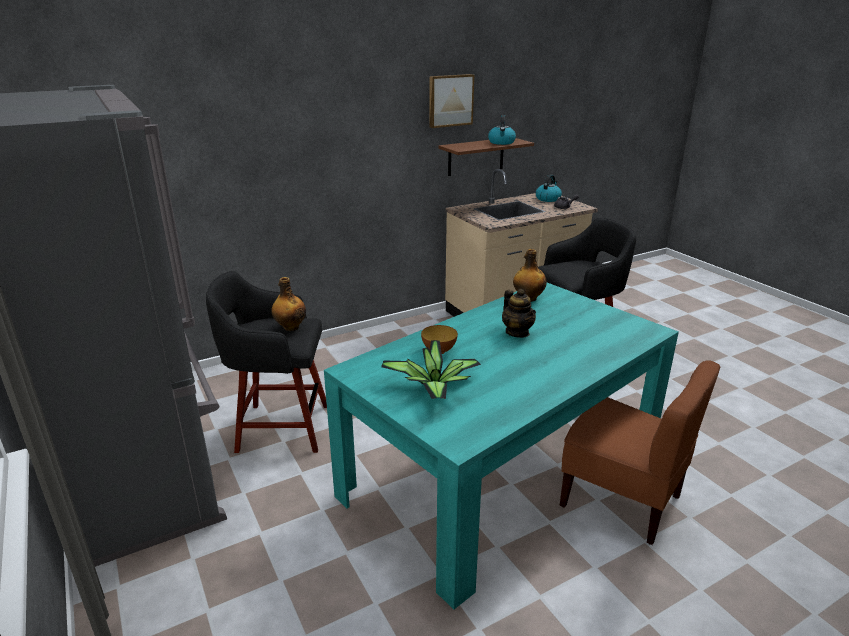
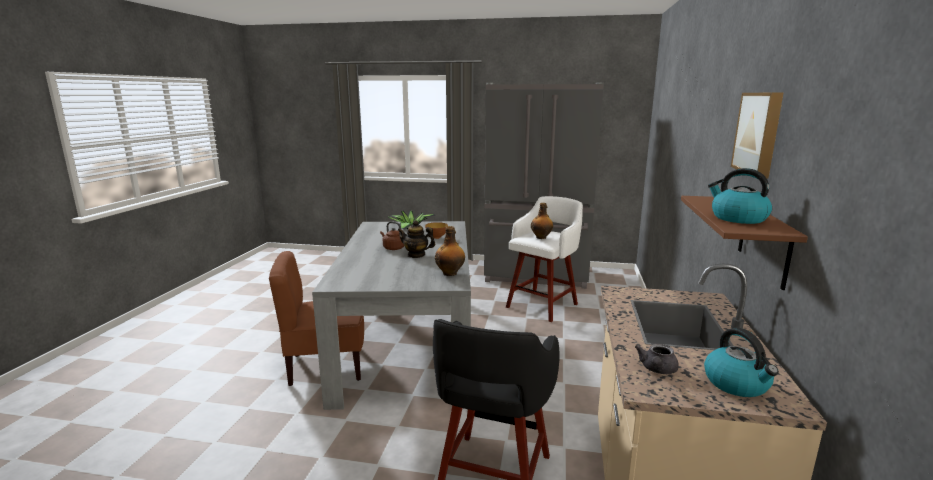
camera: 130 degrees right, 10 degrees down
(280, 427) = (543, 305): black stool -> white stool
(502, 472) = (408, 345): turquoise dining table -> grey dining table
(524, 356) = (393, 248): none -> brown kettle

